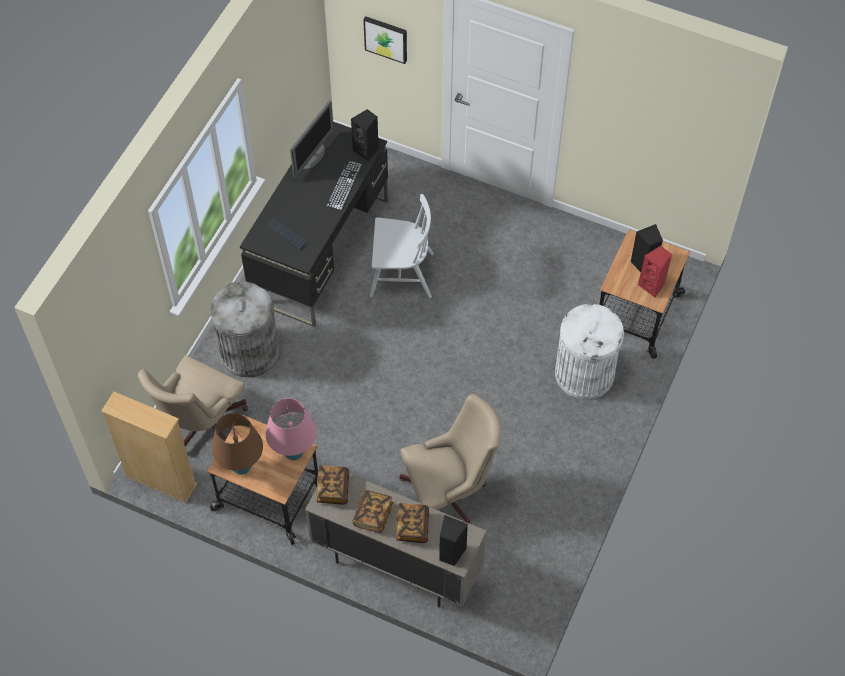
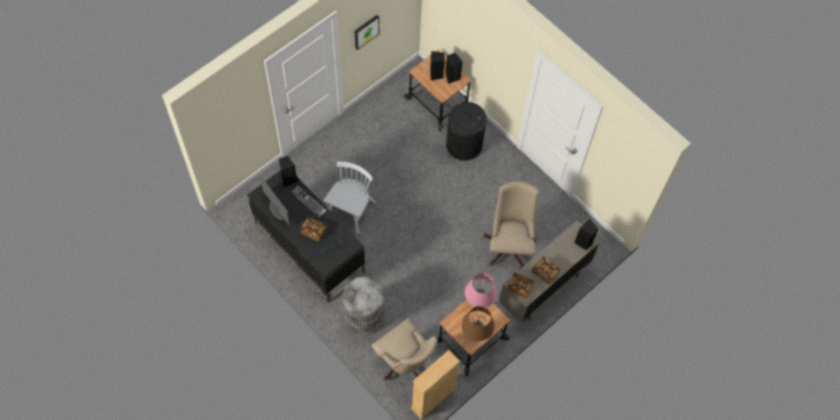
camera: 70 degrees left, 5 degrees up
(386, 38) = (238, 123): picture -> picture (366, 31)
(412, 527) = (560, 255): book -> book (314, 230)
(584, 374) = (464, 144): white trash can -> black trash can
(652, 286) = (452, 77): red speaker -> black speaker

